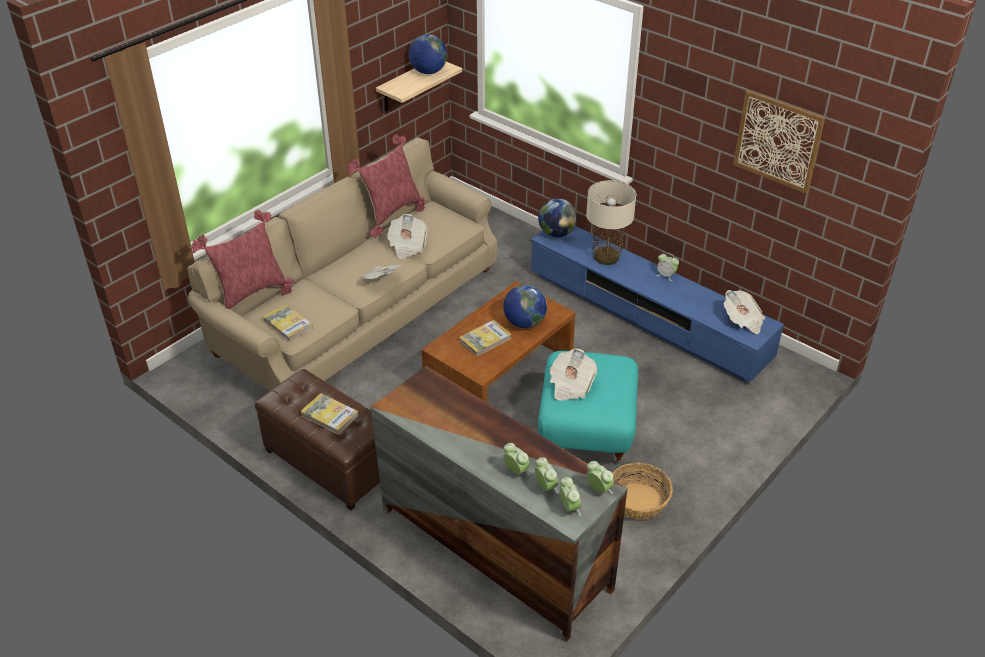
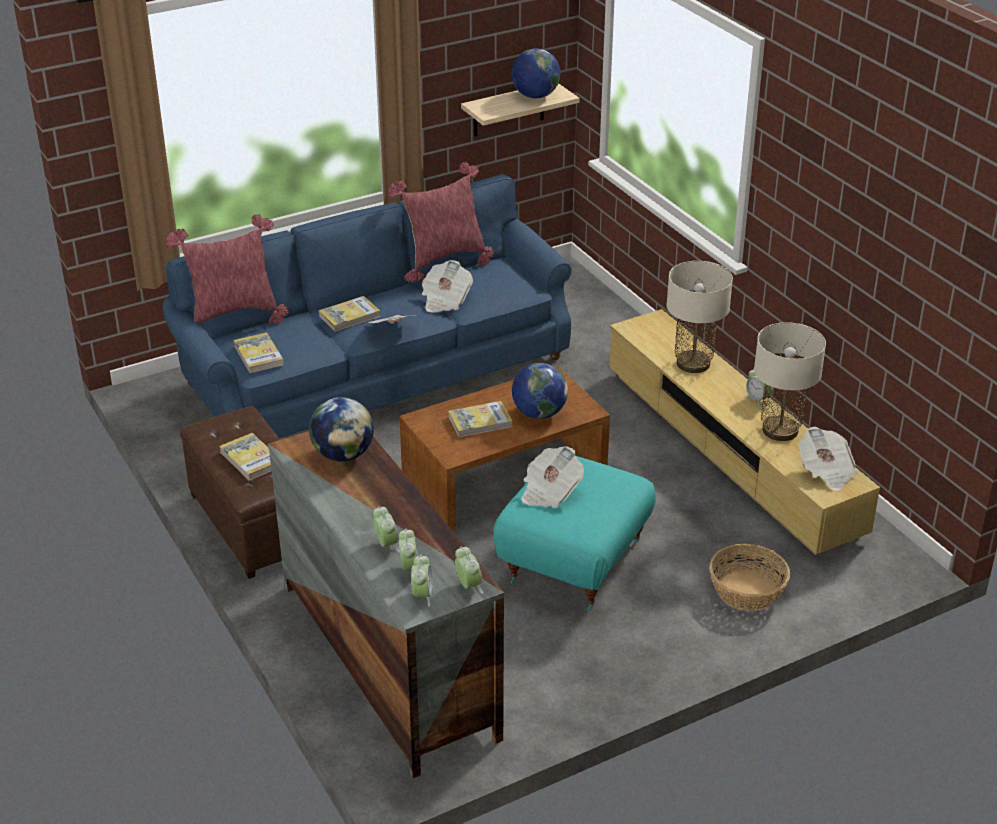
camera: 20 degrees right, 5 degrees down
(341, 275) = (349, 316): none -> book
(357, 311) = (376, 372): beige sofa -> blue sofa
(556, 233) = (646, 324): globe -> globe (343, 454)
(638, 502) = (590, 654): basket -> basket (746, 591)
(646, 316) = (730, 452): blue tv stand -> beige tv stand
(694, 296) = (780, 430): none -> table lamp
(778, 140) = (892, 233): picture -> none

